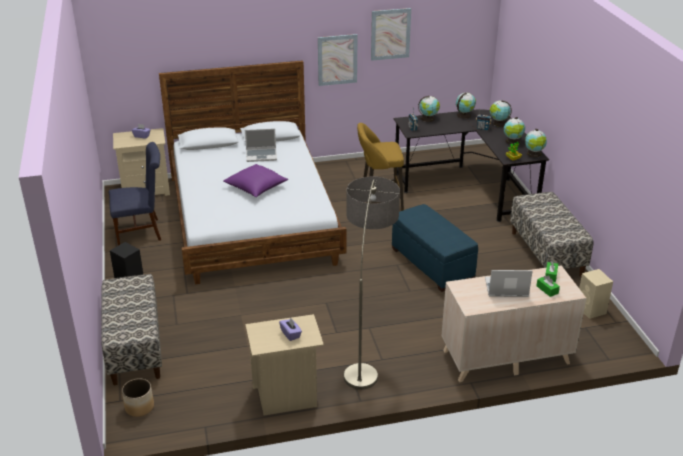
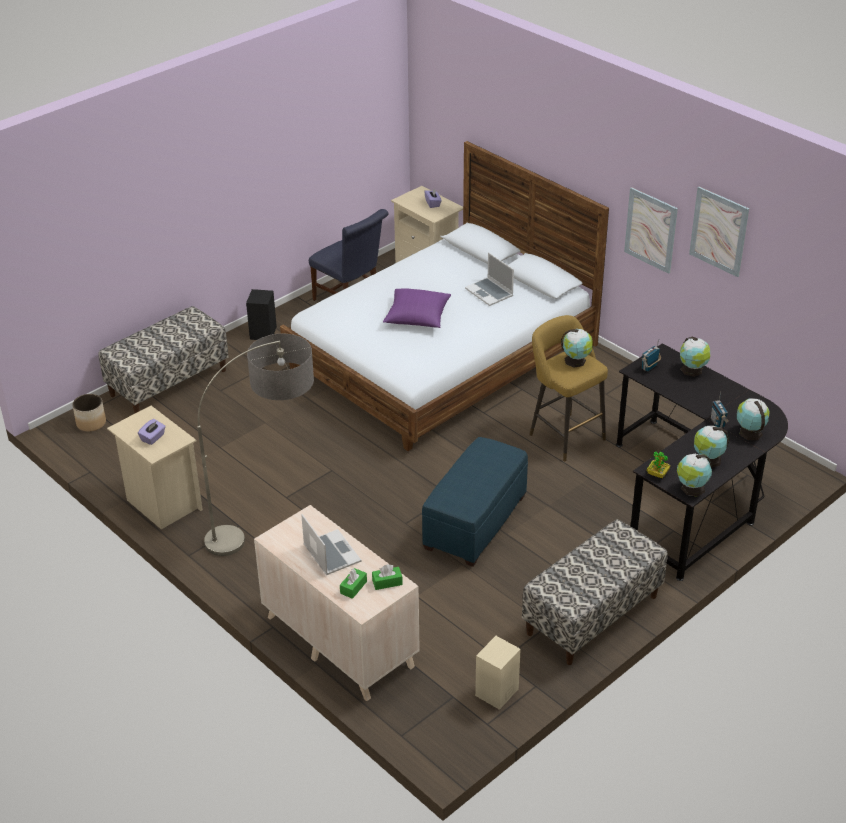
camera: 60 degrees right, 5 degrees up
(464, 115) = (739, 396): globe -> globe (576, 361)

